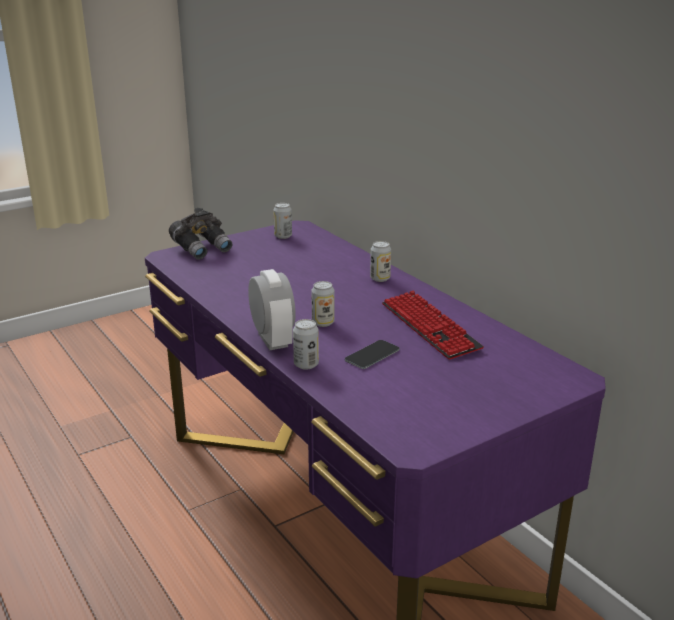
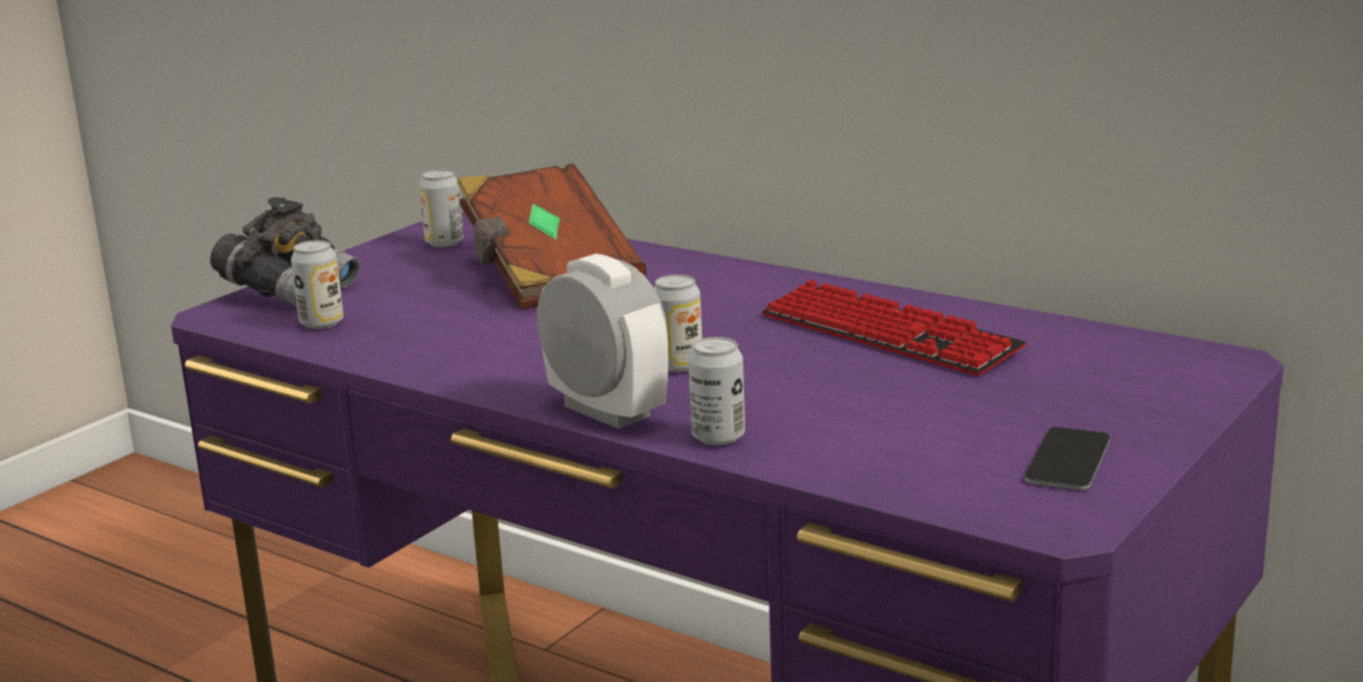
camera: 20 degrees left, 5 degrees down
(311, 262) = (547, 274): none -> brown book
(372, 355) = (829, 397): phone -> phone (1068, 460)
(380, 278) = (714, 277): can -> can (322, 323)

